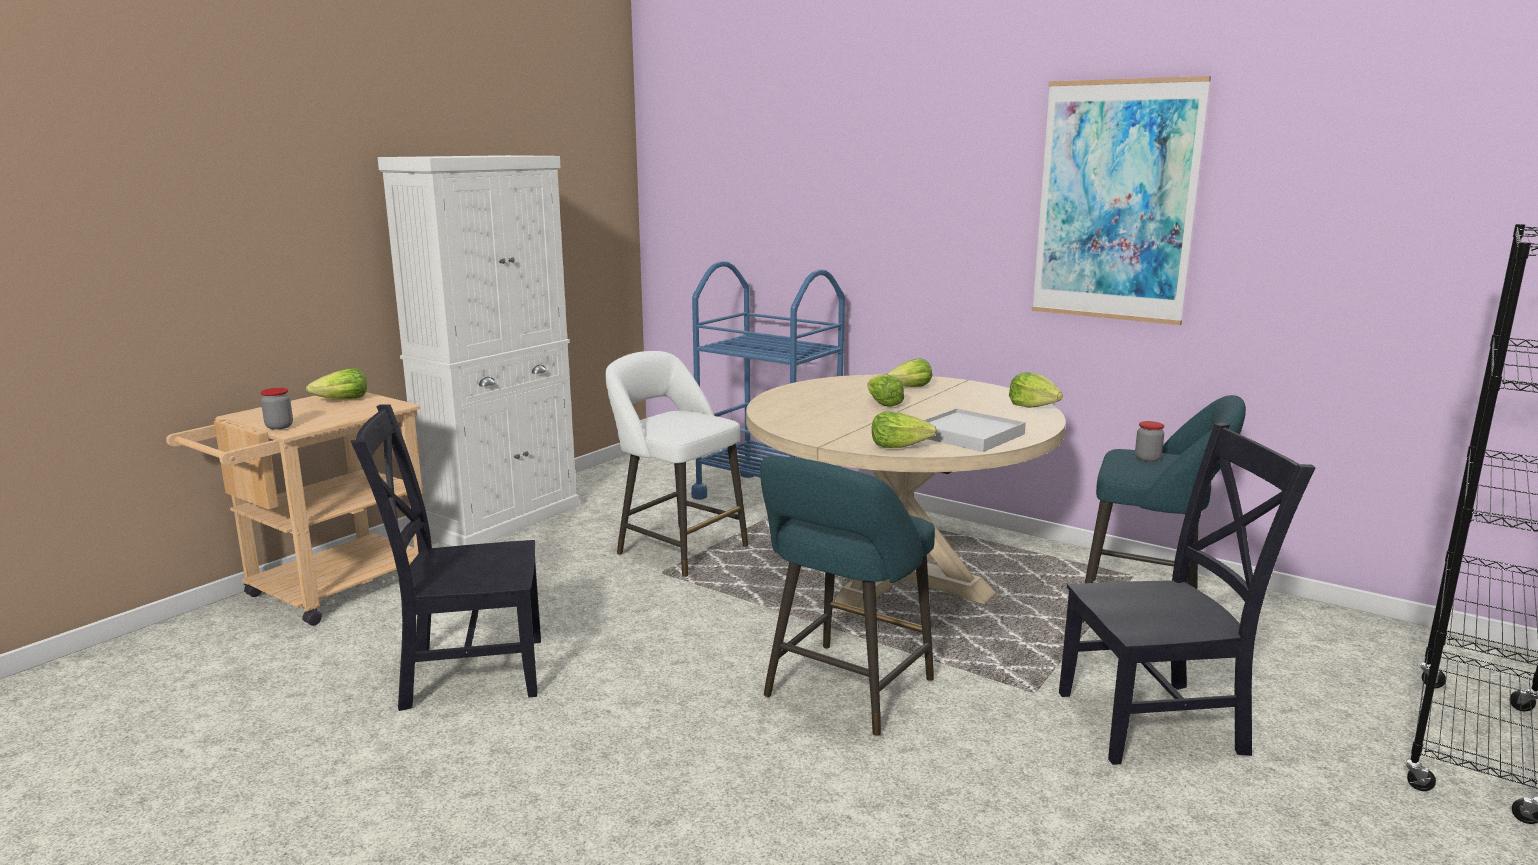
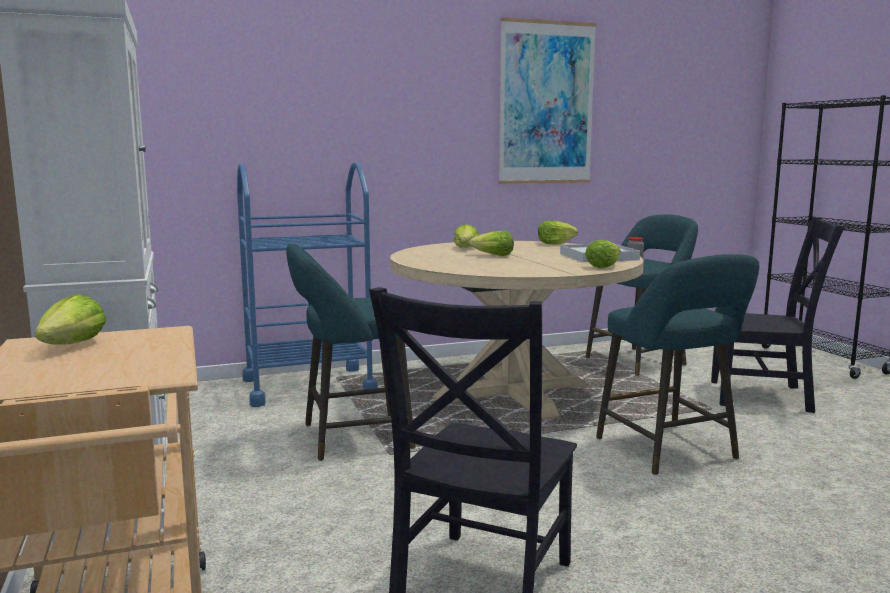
camera: 55 degrees left, 5 degrees down
(279, 426) = (141, 377): jar -> none
(677, 549) = (350, 438): white stool -> turquoise stool
(1158, 722) = (765, 396): black chair -> black chair turned 75 degrees clockwise

